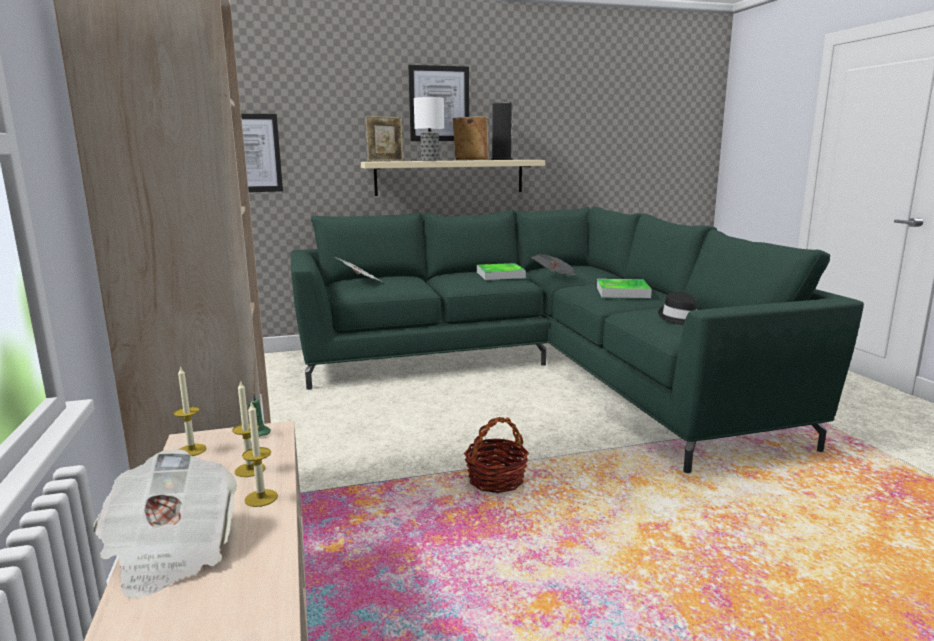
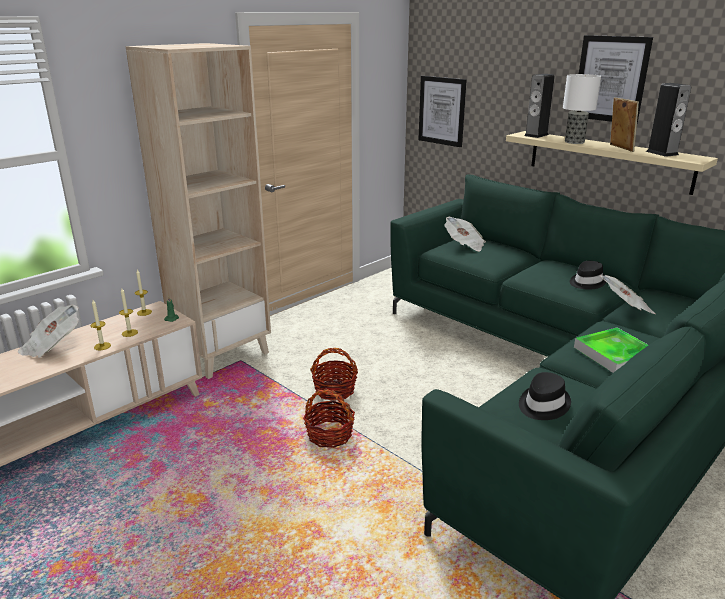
camera: 60 degrees right, 10 degrees up
(385, 161) = (536, 135): picture frame -> speaker
(414, 456) = (335, 390): none -> basket
(500, 275) = (586, 282): tray -> black hat

